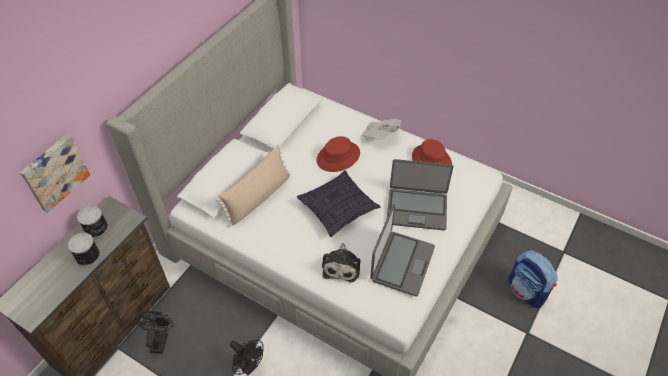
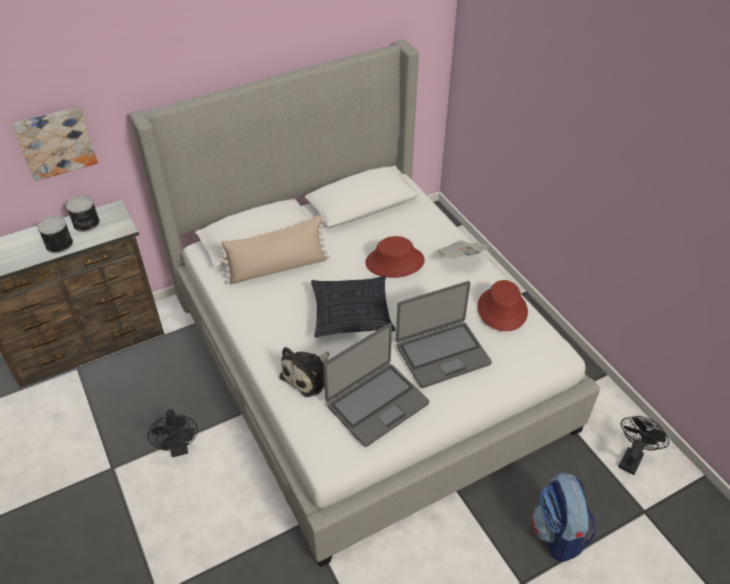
camera: 30 degrees right, 5 degrees down
(159, 339) = (118, 378): black fan -> black fan (631, 457)
(416, 209) = (442, 354): laptop -> laptop turned 60 degrees counterclockwise

